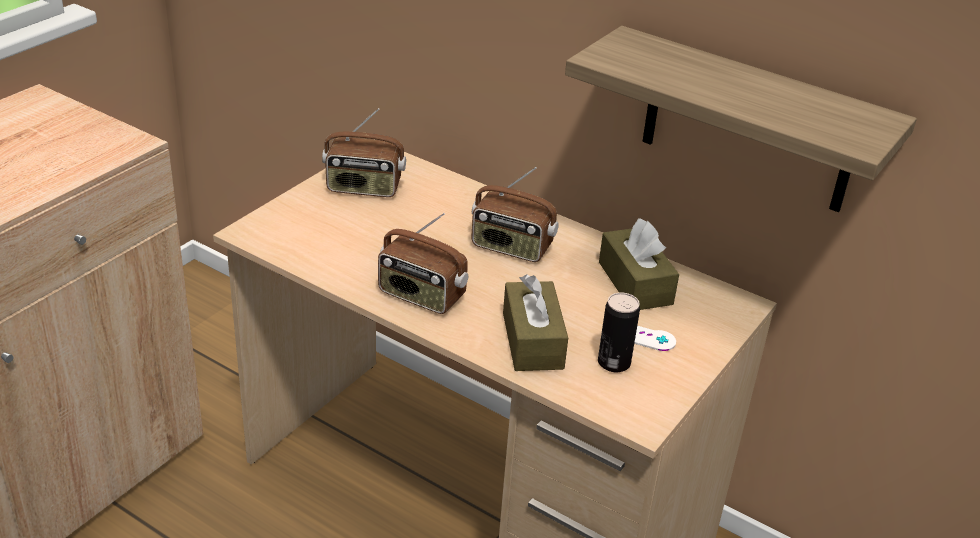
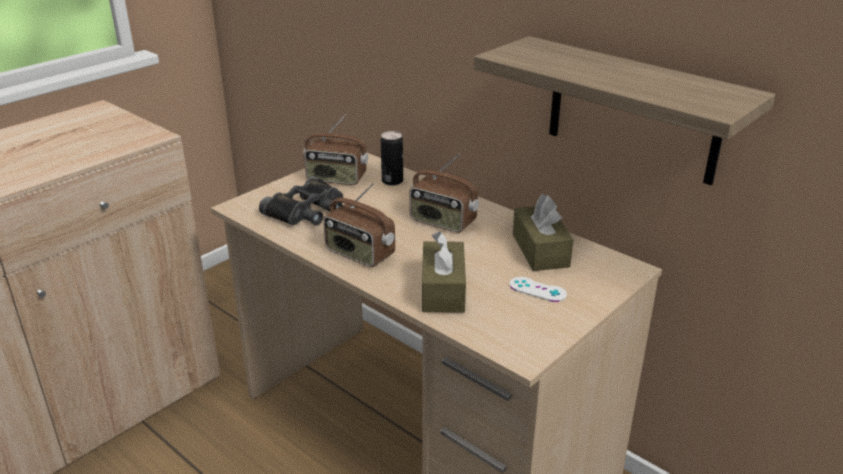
camera: 10 degrees right, 5 degrees down
(340, 236) = (308, 211): none -> black binoculars
(614, 363) = (509, 309): can -> can (392, 181)

